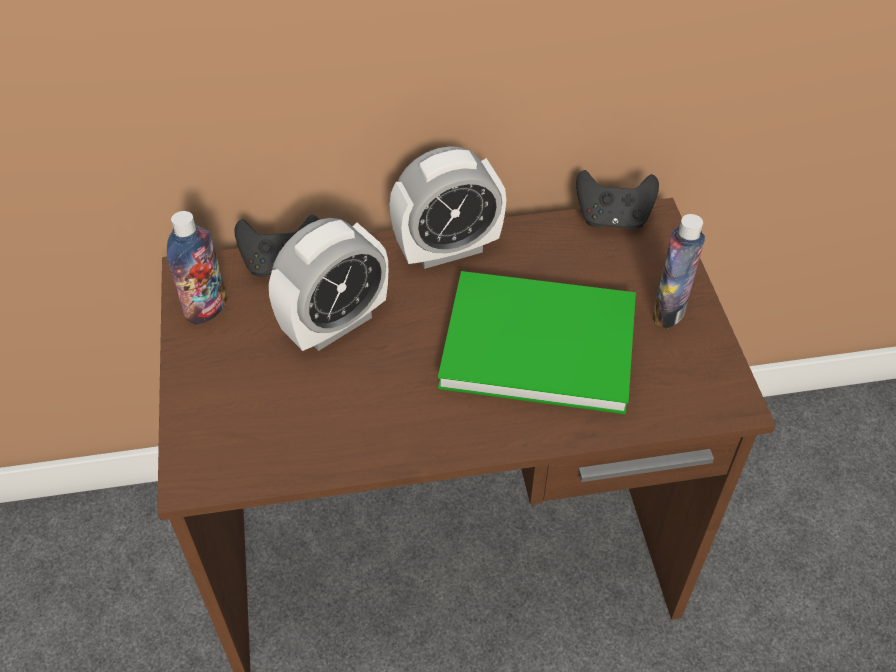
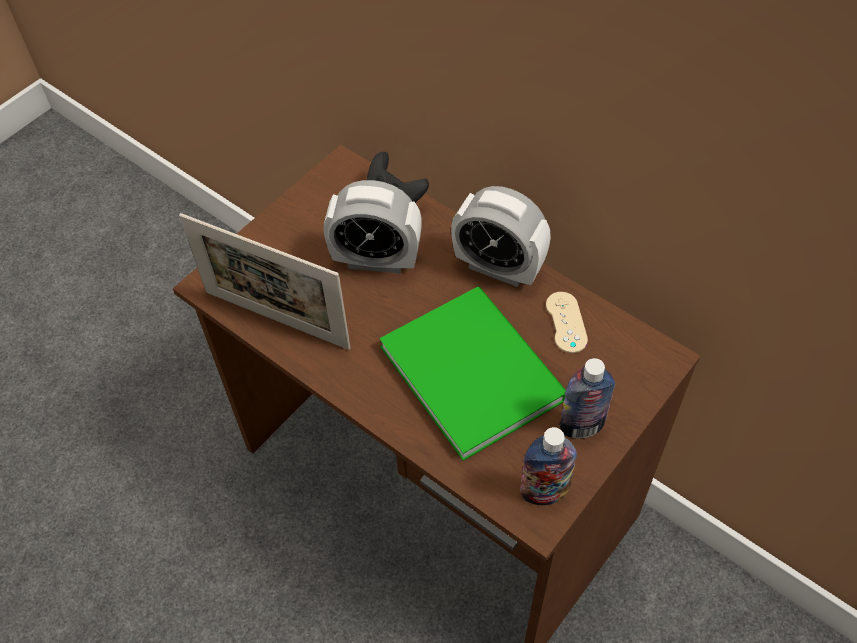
camera: 50 degrees right, 5 degrees up
(207, 309) = (324, 195): bottle -> bottle (544, 492)
(310, 447) = (276, 319): none -> picture frame
(555, 248) = (566, 322): none -> beige game controller
(612, 219) = (633, 335): black game controller -> none

